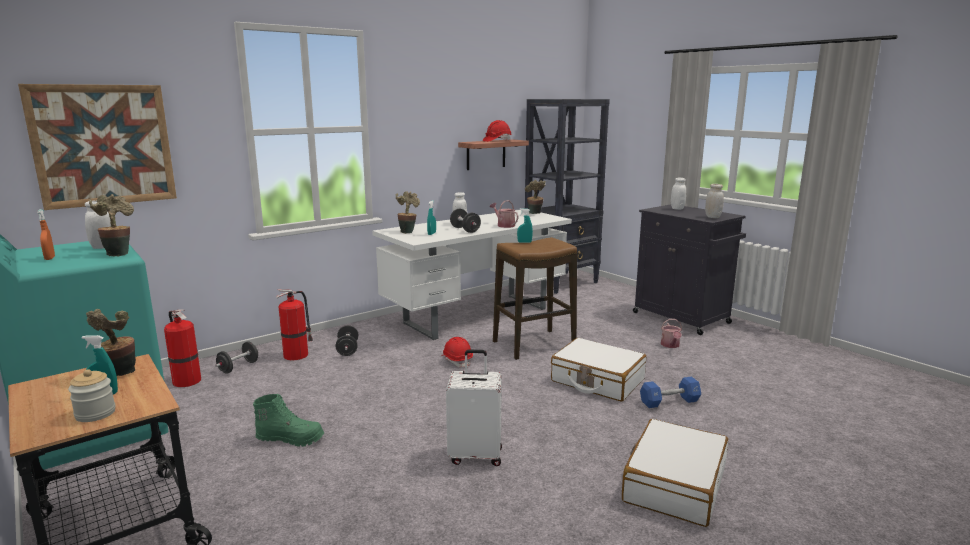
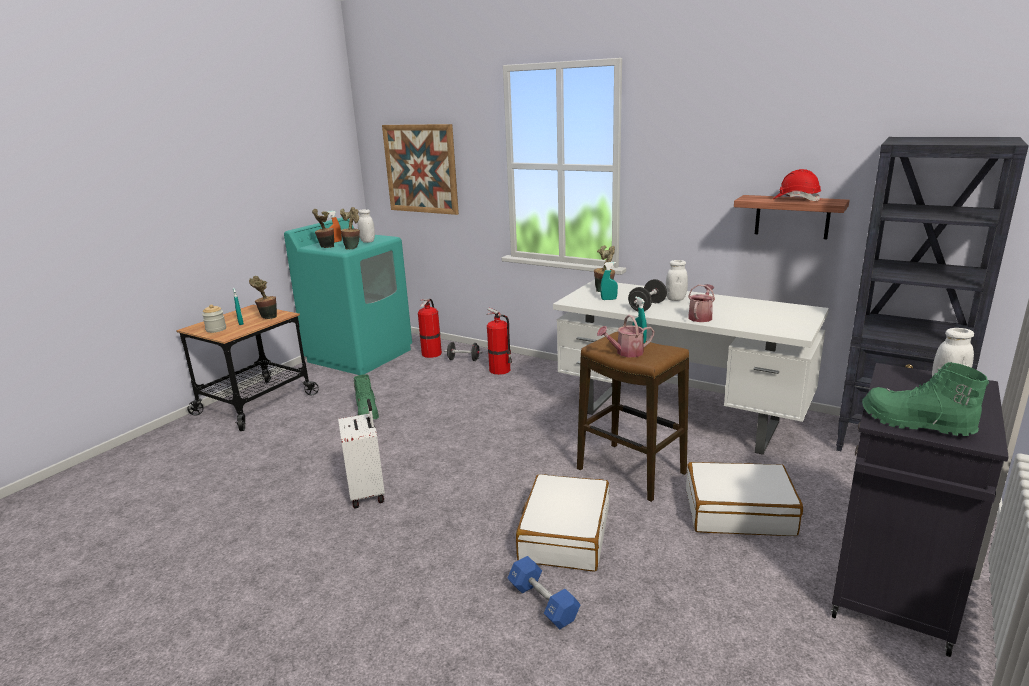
camera: 70 degrees right, 5 degrees up
(347, 350) = (527, 384): black dumbbell -> none
(457, 360) = (547, 438): red hard hat -> none
(535, 214) = (802, 318): potted plant -> potted plant (326, 247)
(670, 345) = (745, 586): watering can -> watering can (626, 353)
(674, 484) = (346, 624): white suitcase -> white suitcase (739, 512)
(712, 217) = (915, 424): white jar -> green boot

